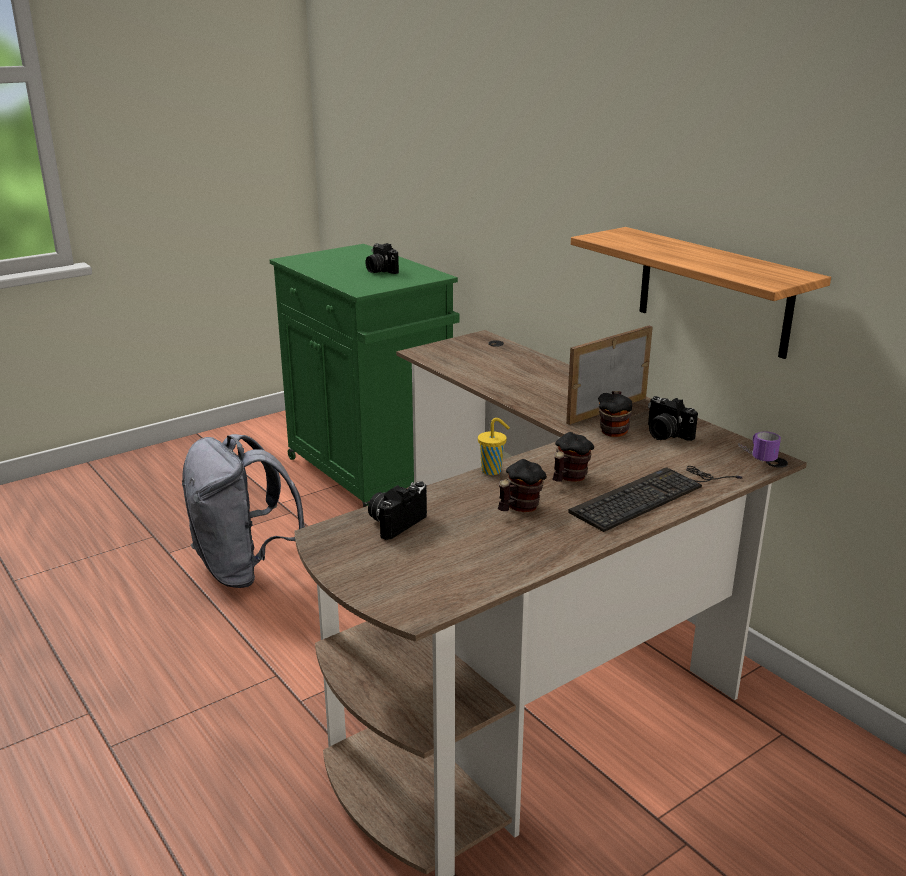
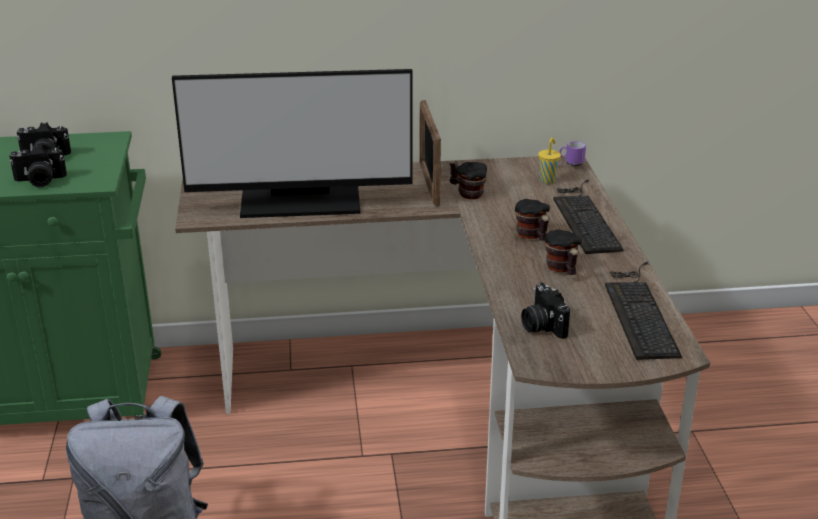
camera: 60 degrees left, 5 degrees up
(482, 568) = (639, 311): none -> keyboard
(492, 471) = (490, 261): yellow cup -> yellow cup (548, 180)
(496, 374) = (300, 201): none -> monitor
(665, 434) = (495, 179): camera -> camera (40, 181)
(713, 291) = (474, 53): shelf -> none

